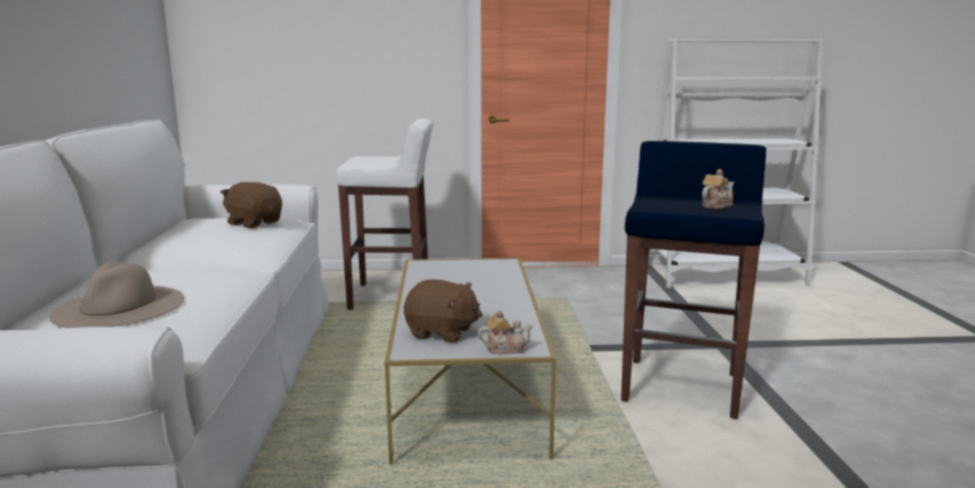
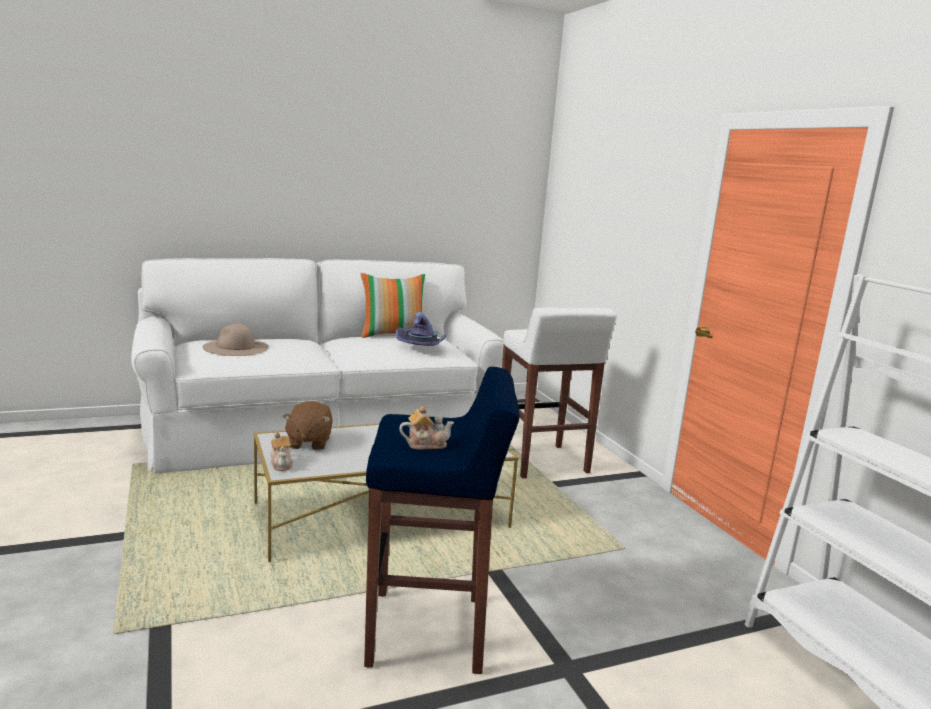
camera: 70 degrees right, 0 degrees up
(167, 230) = (392, 335): none -> pillow
(254, 223) = (421, 347): brown plush toy -> purple hat
(715, 205) = (425, 444): teapot -> teapot turned 45 degrees counterclockwise

